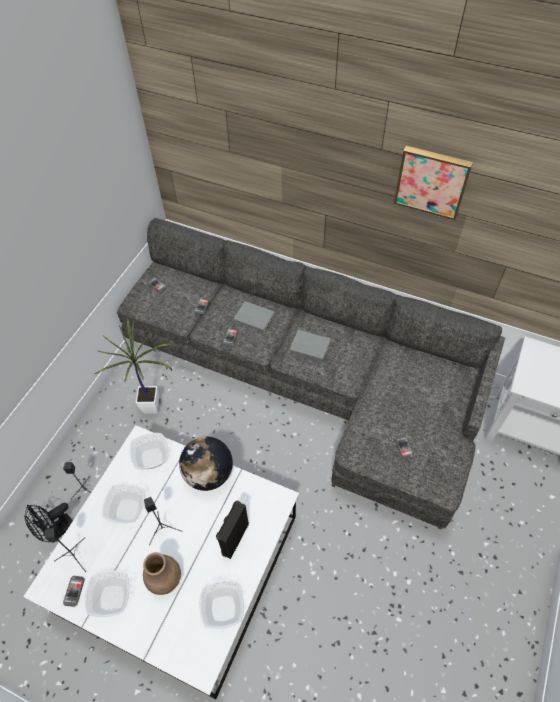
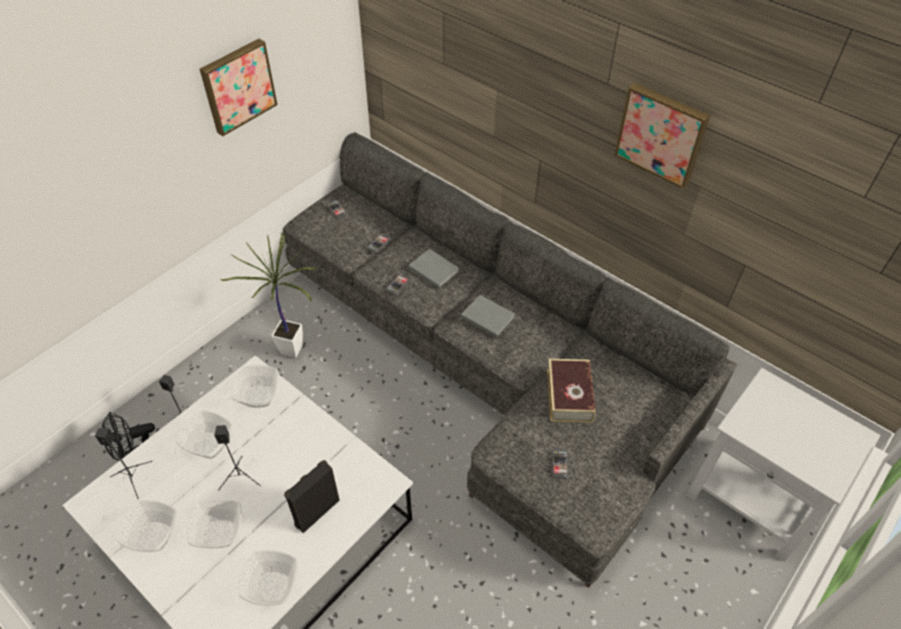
camera: 15 degrees right, 5 degrees down
(67, 208) = (237, 86): none -> picture
(74, 591) = (117, 515): phone -> none
(165, 579) = (221, 533): brown vase -> bowl
(208, 474) = (315, 431): globe -> none
(392, 392) = (569, 395): none -> book

